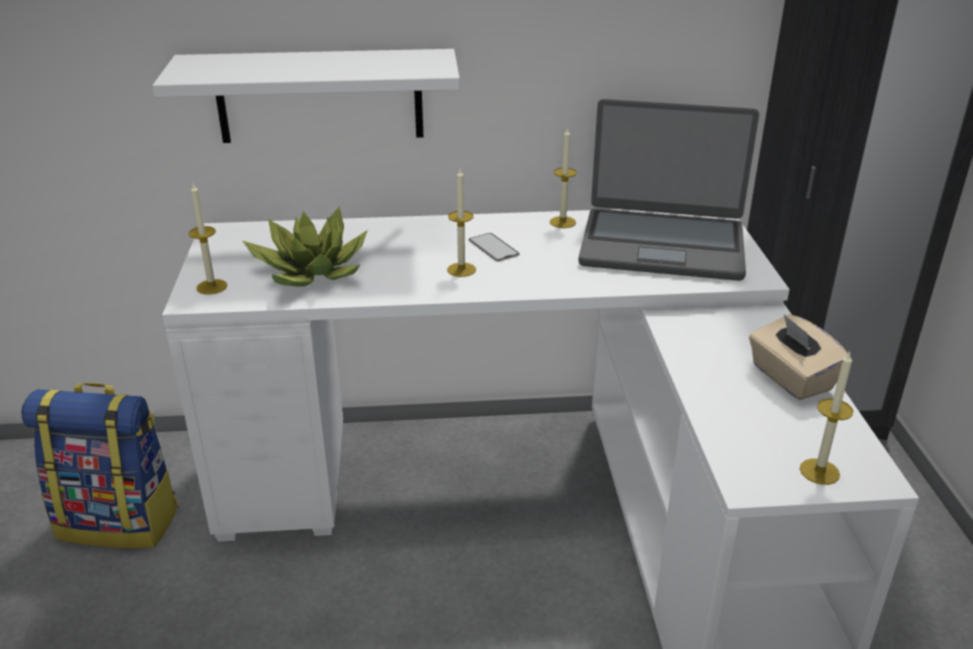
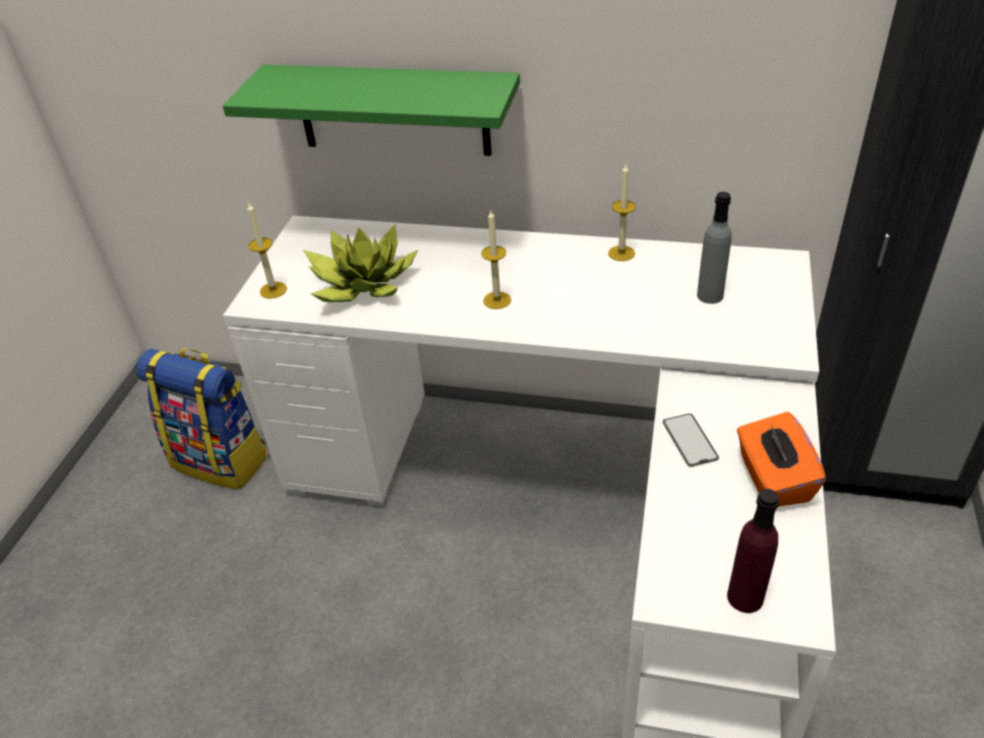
camera: 20 degrees right, 10 degrees up
(320, 96) = (393, 110): white shelf -> green shelf
(493, 247) = (539, 277): phone -> phone (689, 440)
(662, 245) = (710, 295): laptop -> grey bottle
(790, 378) = (772, 479): beige tissue box -> orange tissue box
(819, 471) = (745, 597): candle -> purple bottle

